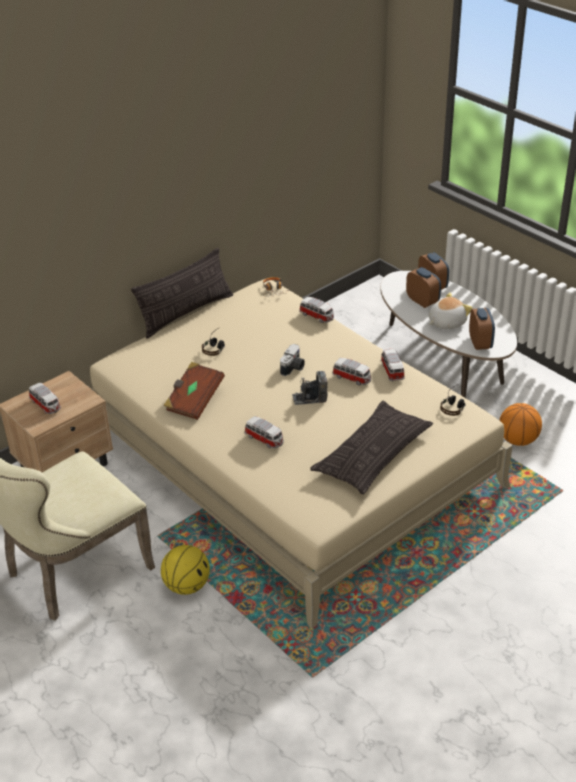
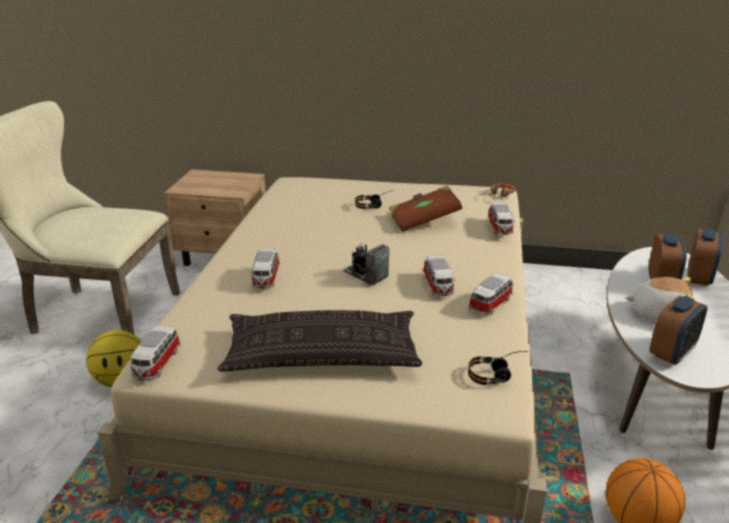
camera: 50 degrees right, 10 degrees down
(46, 405) = (209, 182): toy car -> toy car (156, 364)
(186, 313) = (402, 180): pillow -> none
(194, 400) = (285, 226): brown book -> brown book (423, 221)
(293, 368) = (401, 248): camera -> none

